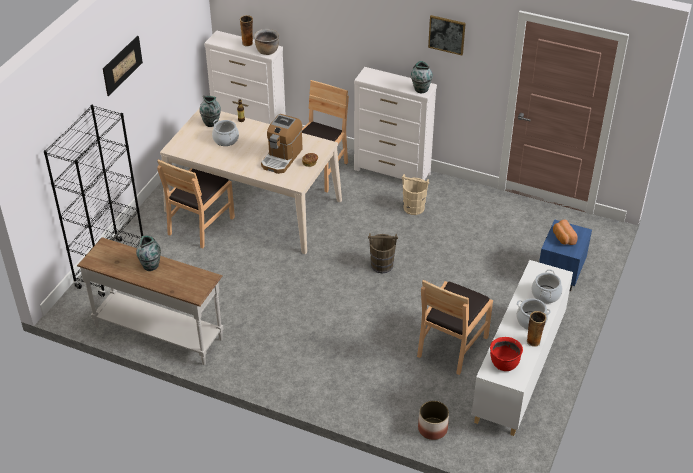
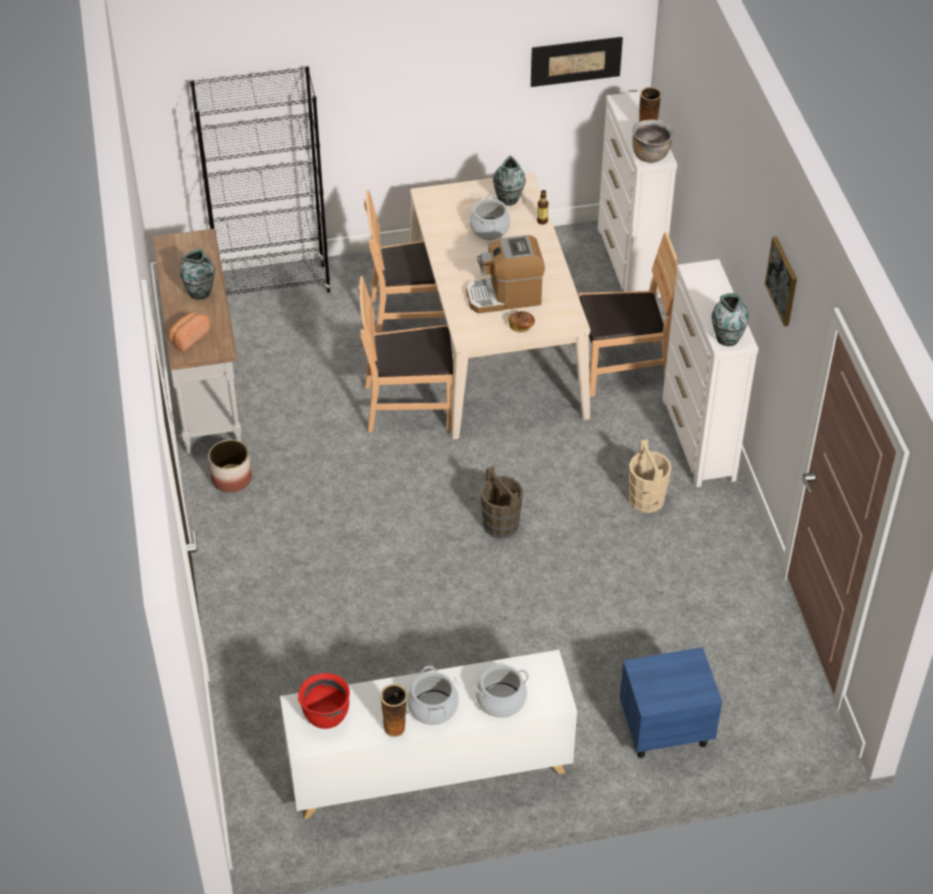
camera: 55 degrees right, 5 degrees up
(122, 65) = (402, 46): picture -> picture (576, 61)
(432, 428) = (251, 724): planter -> planter (232, 478)
(451, 345) = (414, 672): brown chair -> brown chair (409, 406)
(563, 238) = (669, 675): bread -> bread (188, 337)

